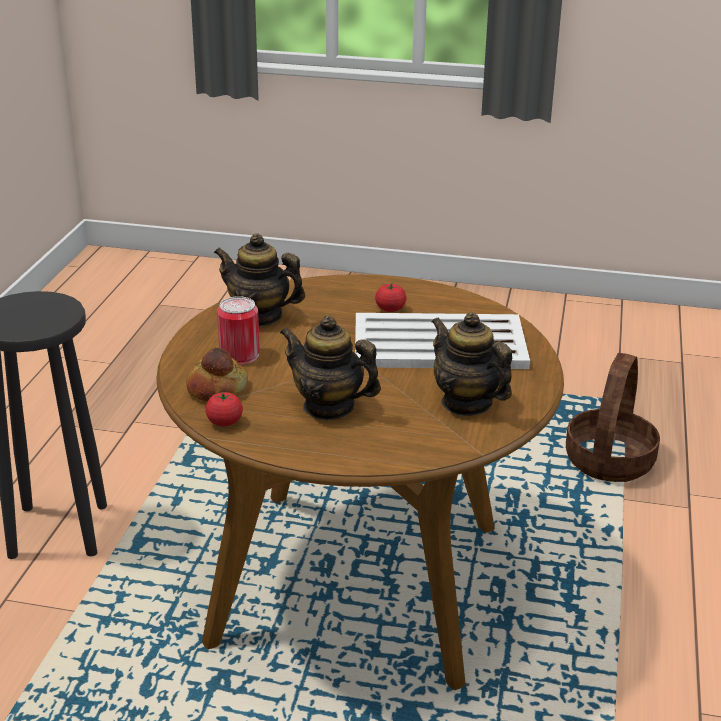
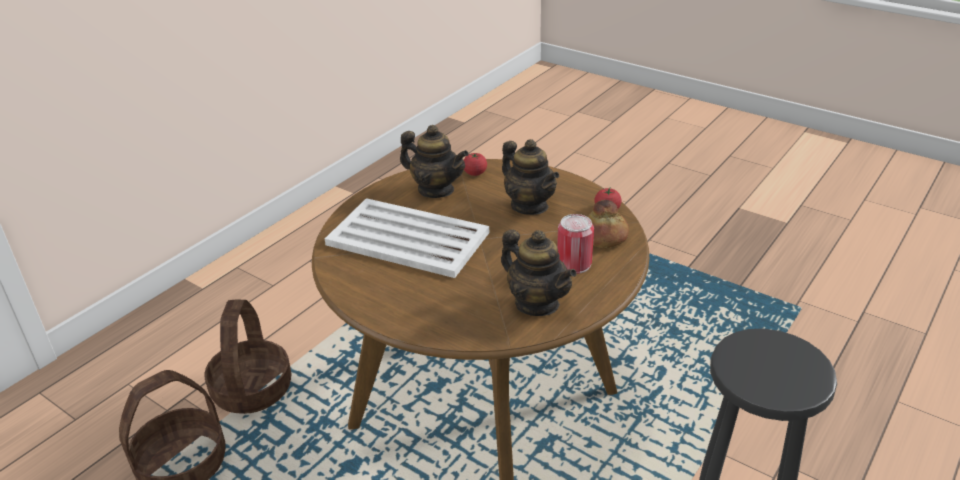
camera: 155 degrees left, 5 degrees up
(390, 309) = (414, 284): tomato -> tomato (475, 173)
(466, 403) = (436, 190): teapot -> teapot turned 45 degrees counterclockwise
(632, 533) = (252, 389): none -> basket

